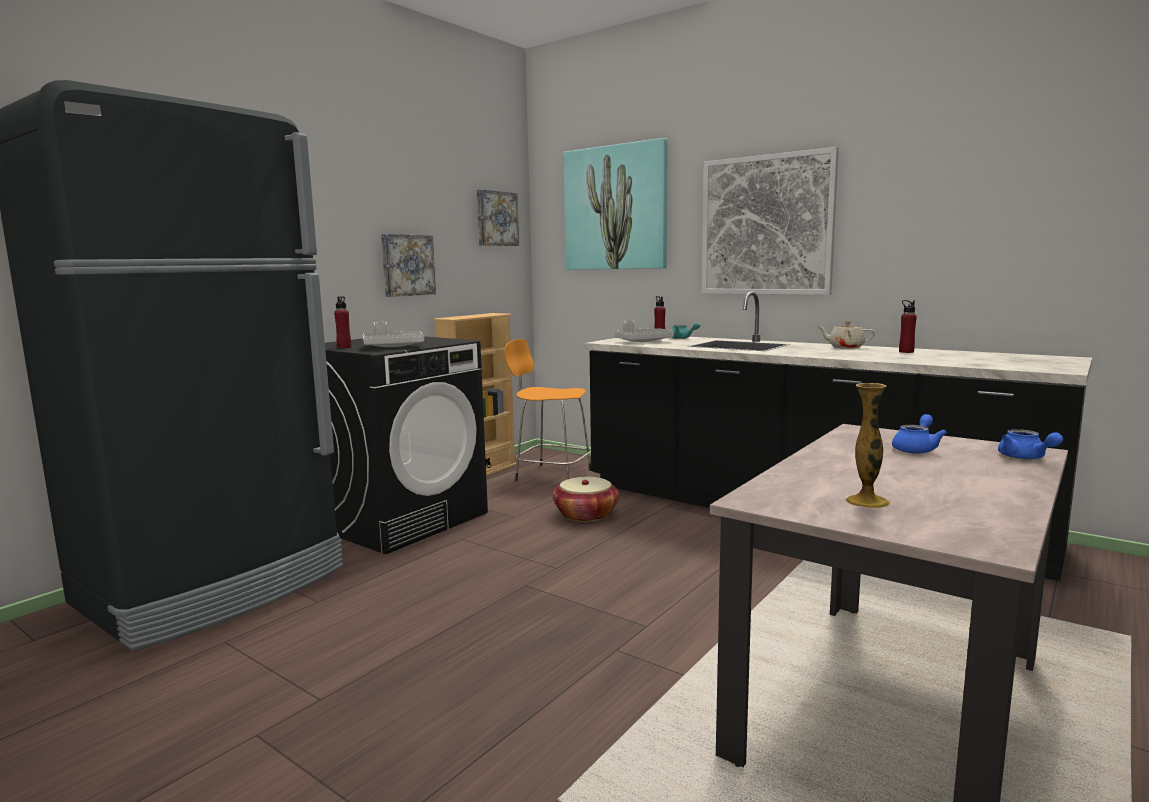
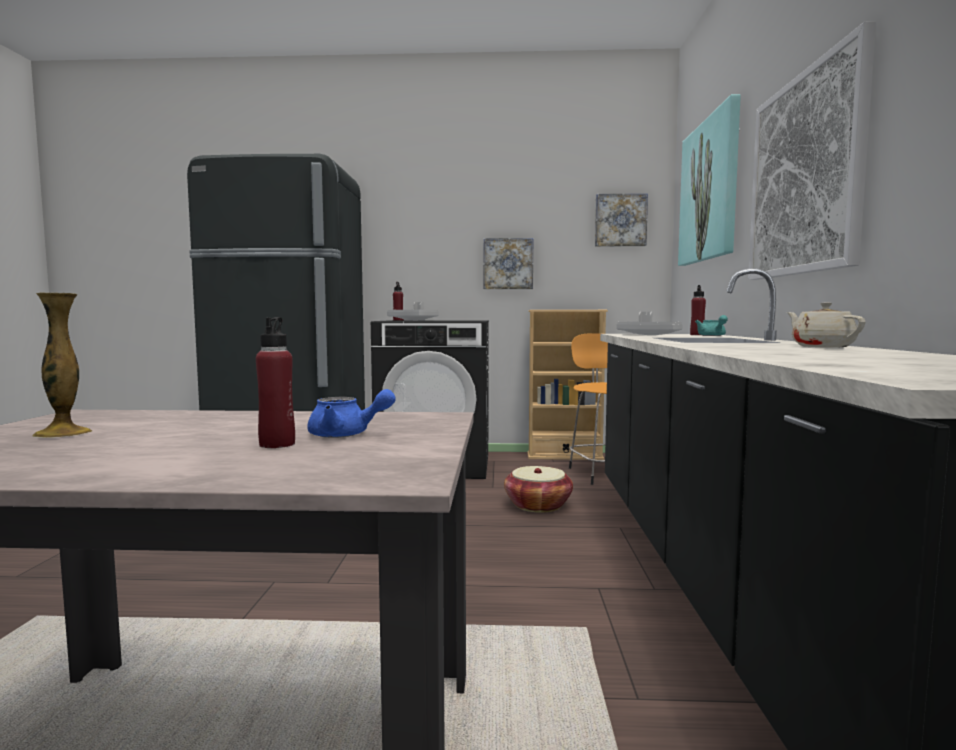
camera: 55 degrees right, 5 degrees down
(906, 352) = (870, 353): red bottle -> red bottle (277, 444)
(1025, 458) = (338, 473): blue teapot -> none

